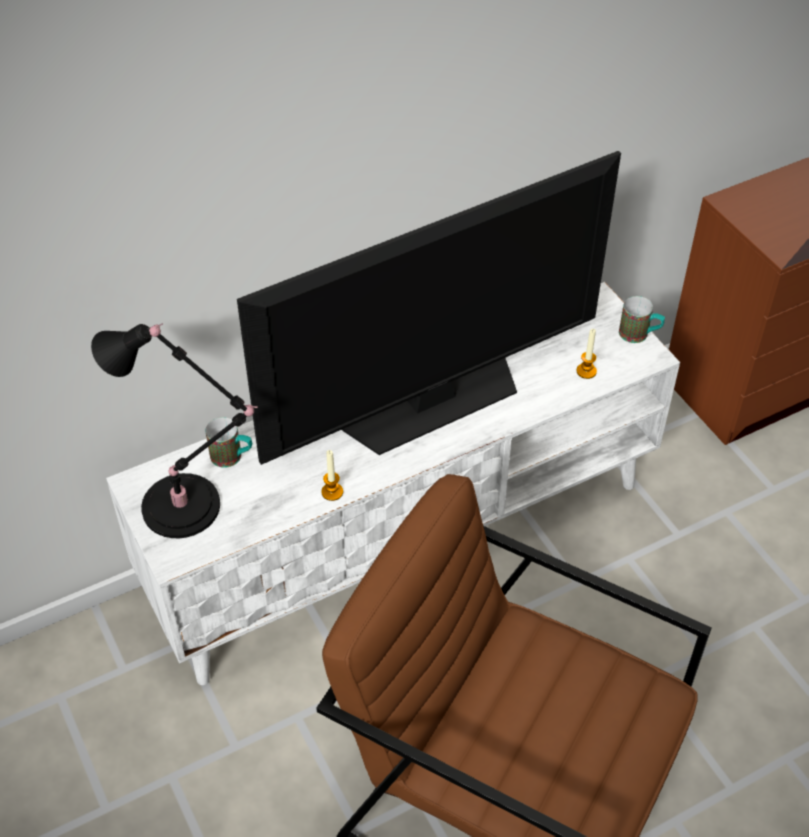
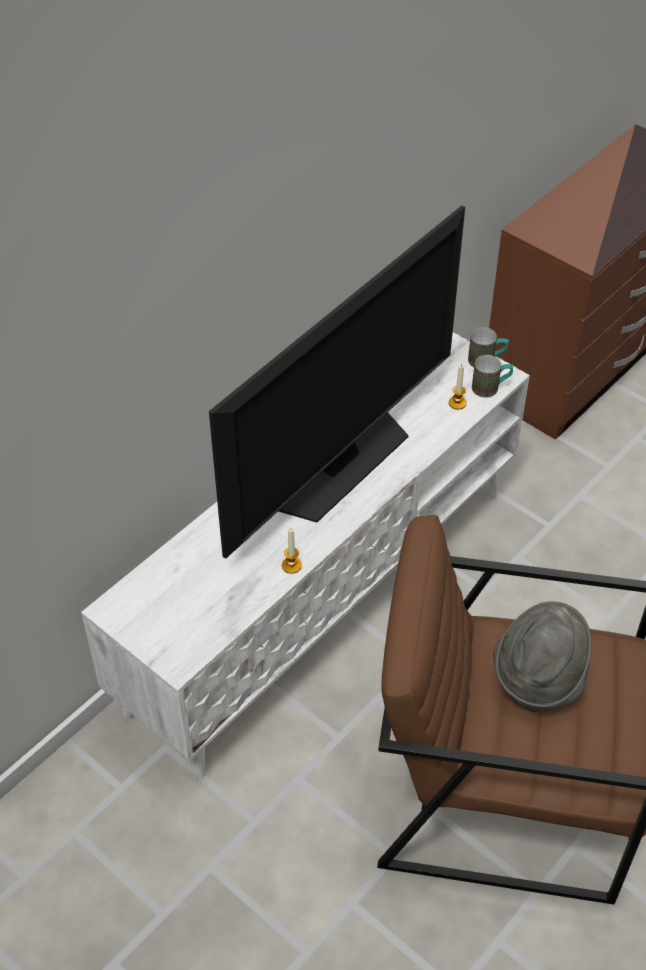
camera: 20 degrees left, 0 degrees up
(188, 507) = (170, 616): black table lamp -> none
(232, 457) = (188, 560): mug -> mug (491, 388)
(543, 692) = (539, 679): none -> grey hat

